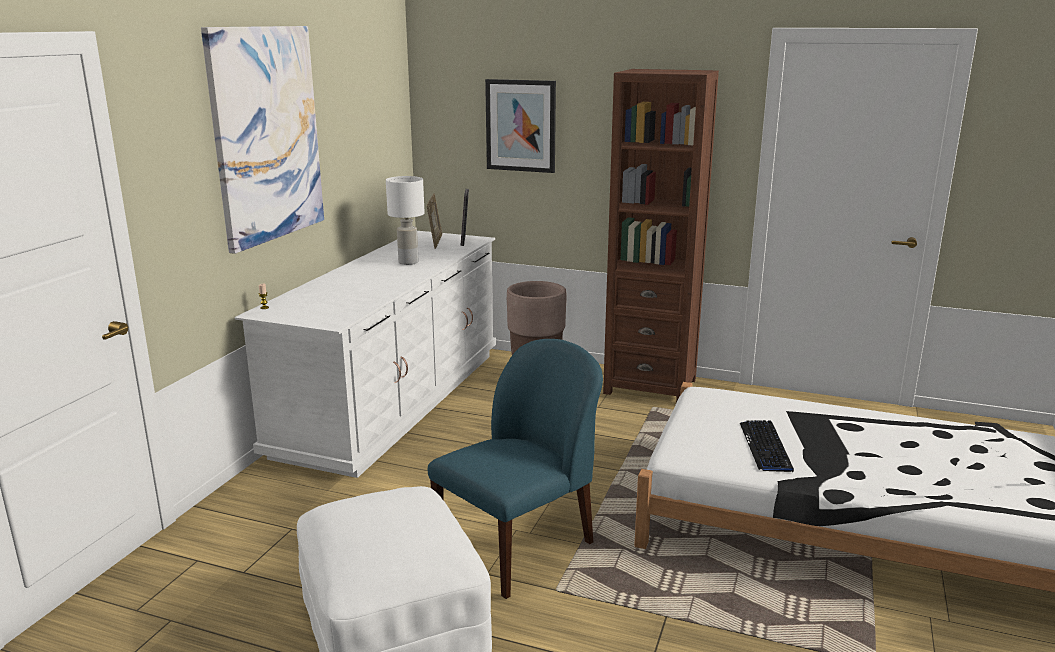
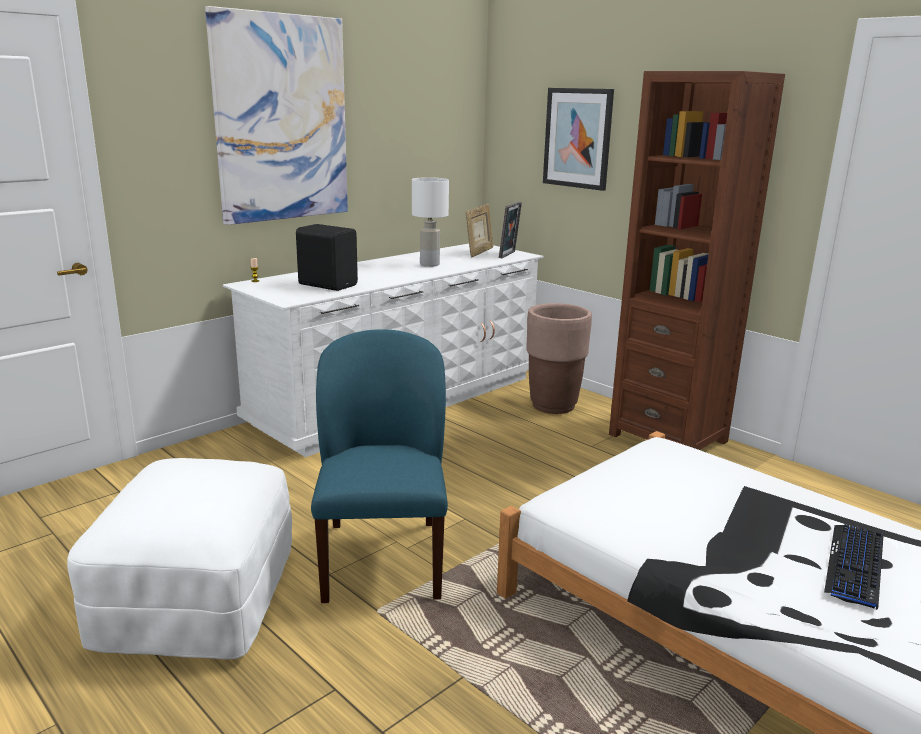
camera: 25 degrees right, 0 degrees up
(345, 299) = (328, 284): none -> black speaker
(518, 547) = (382, 558): blue chair -> blue chair turned 75 degrees counterclockwise
(765, 447) = (674, 518): keyboard -> keyboard (855, 565)

